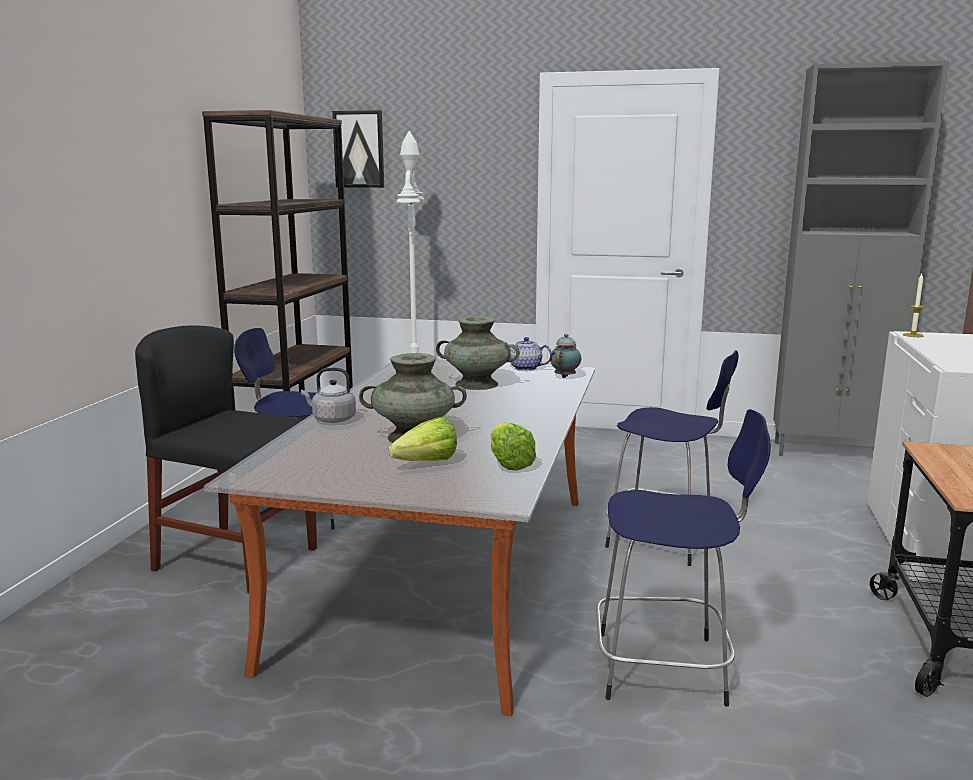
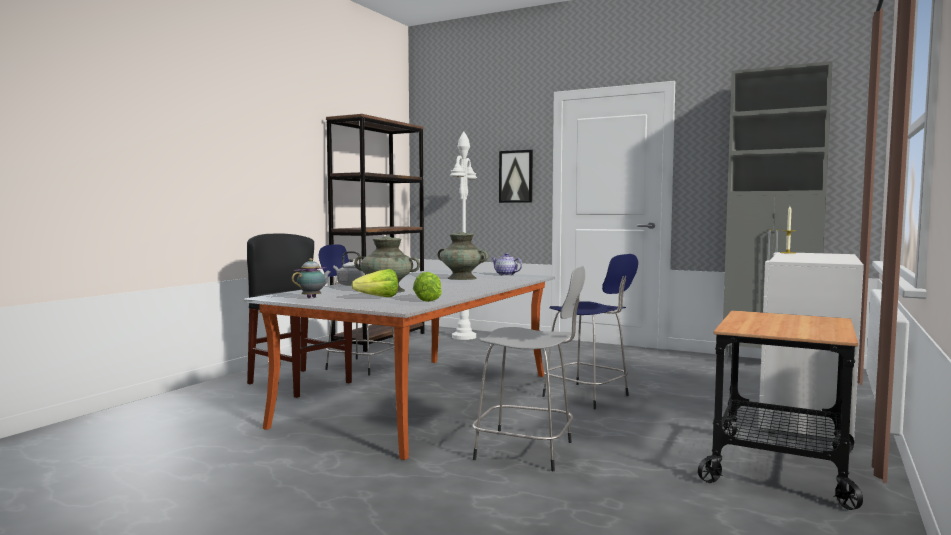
camera: 15 degrees right, 10 degrees down
(359, 149) = (440, 148): picture -> picture (516, 176)
(565, 376) = (527, 278): teapot -> teapot (313, 297)
(666, 668) = (528, 451): blue stool -> grey stool

